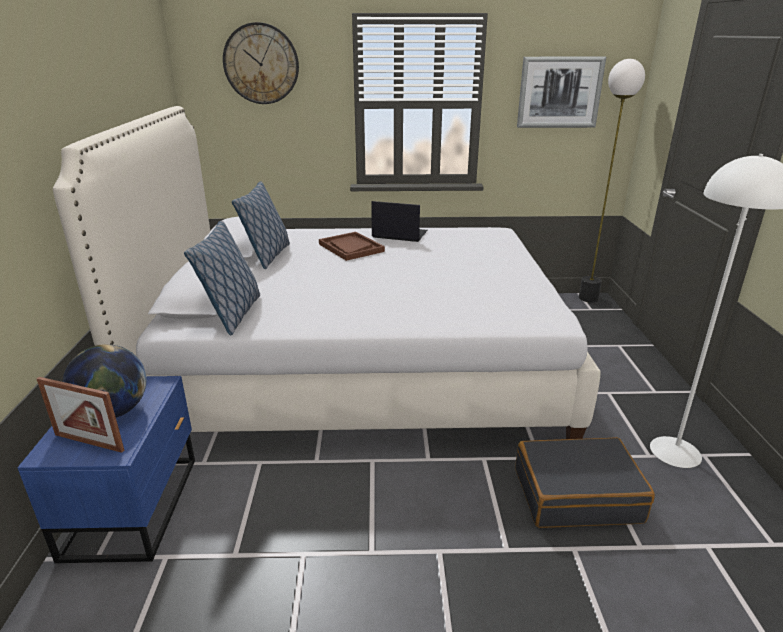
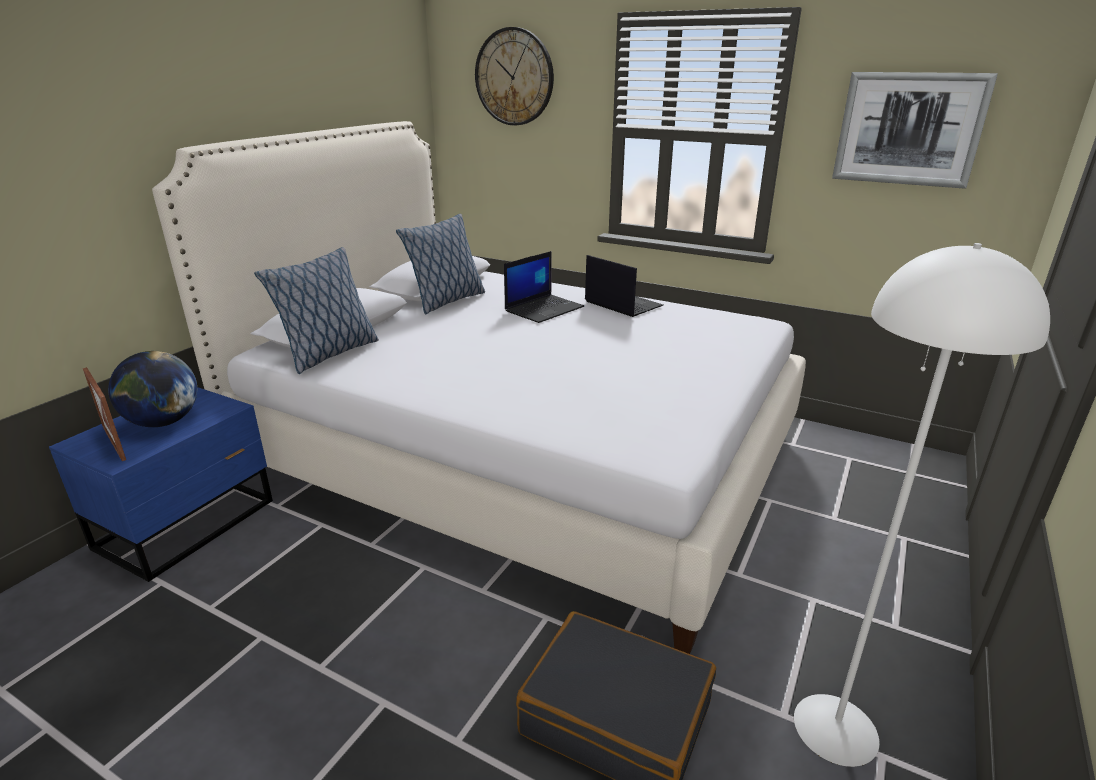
camera: 30 degrees right, 0 degrees up
(351, 248) = (544, 309): brown tray -> laptop
(588, 298) = (923, 456): floor lamp -> none

